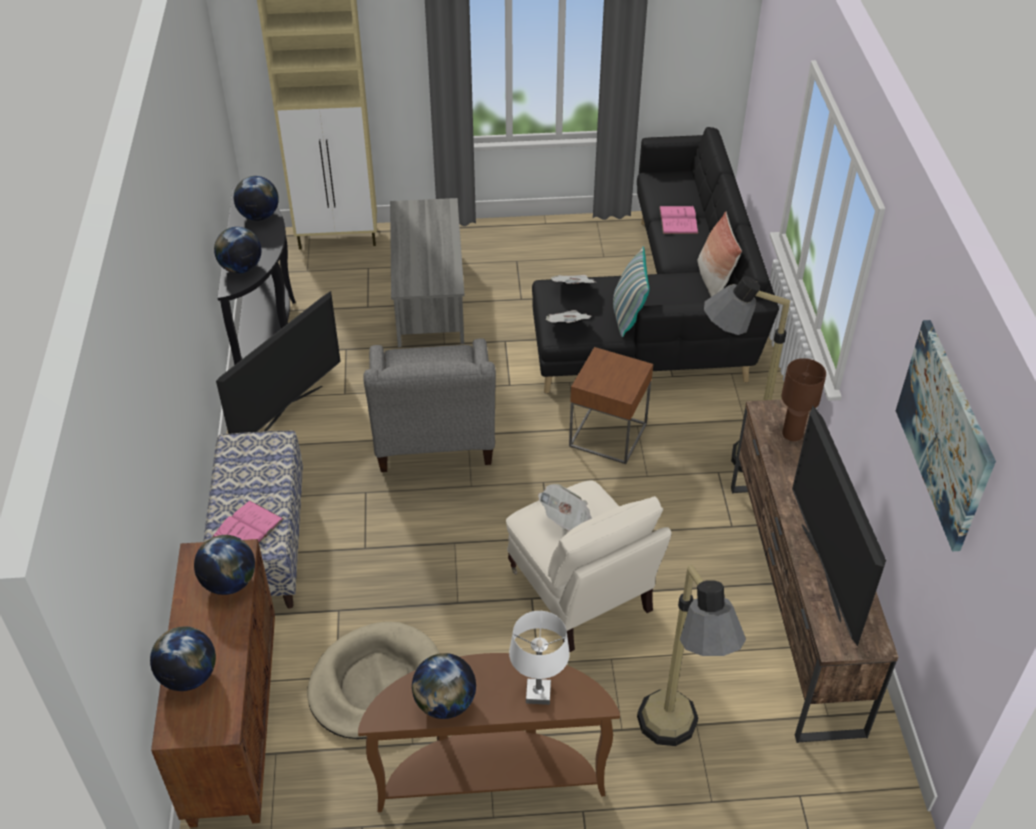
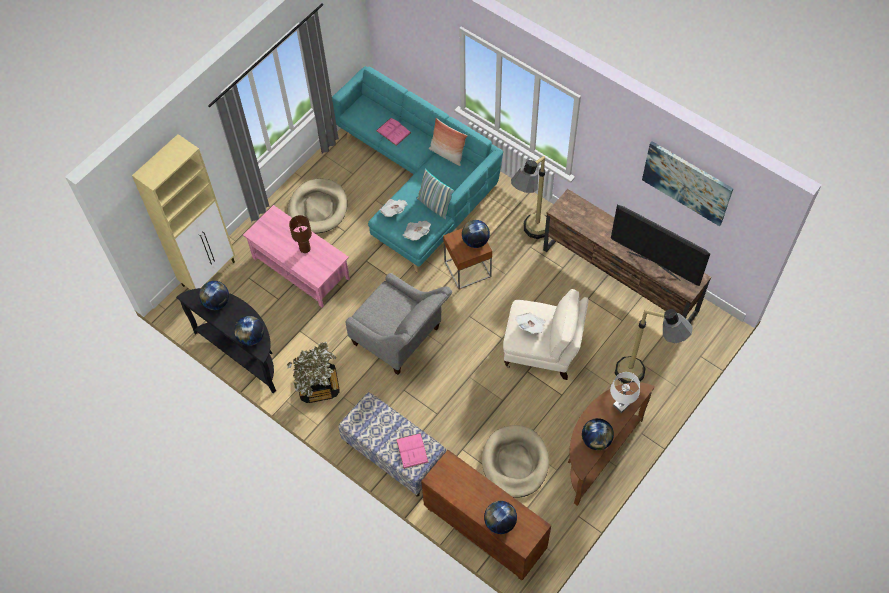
camera: 45 degrees left, 15 degrees up
(229, 582) = (463, 476): globe -> globe (475, 241)
(289, 412) = (318, 385): television -> potted plant
(429, 298) = (301, 268): grey coffee table -> pink coffee table
(523, 260) = (318, 208): none -> beige dog bed
(663, 315) = (418, 185): black sofa -> turquoise sofa
(793, 434) = (580, 212): brown table lamp -> brown table lamp (305, 248)

